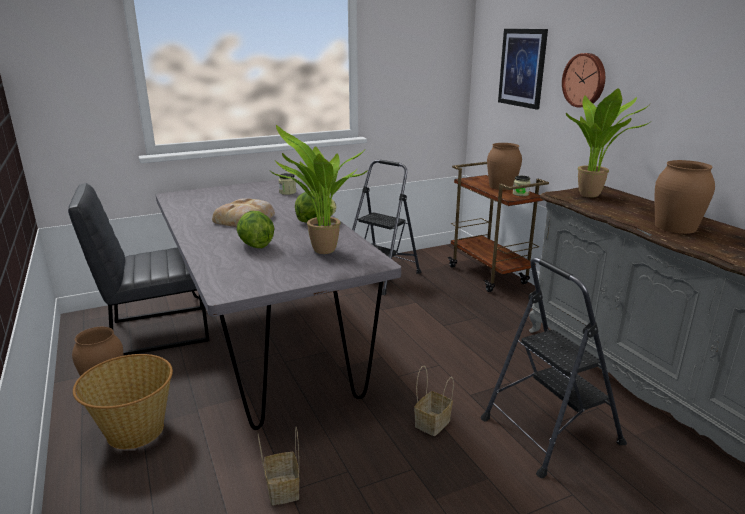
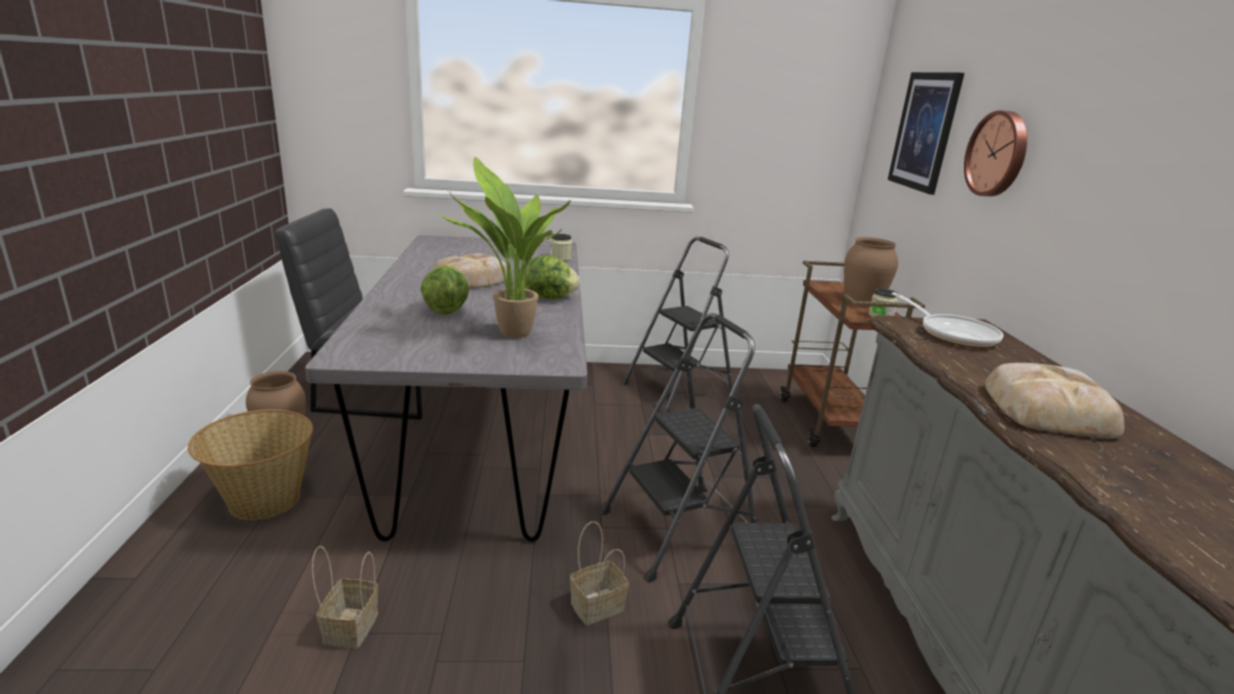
camera: 20 degrees right, 0 degrees up
(449, 362) = (683, 529): none -> black step ladder
(593, 195) = (953, 334): potted plant -> frying pan
(675, 227) = (1048, 409): brown vase -> bread

